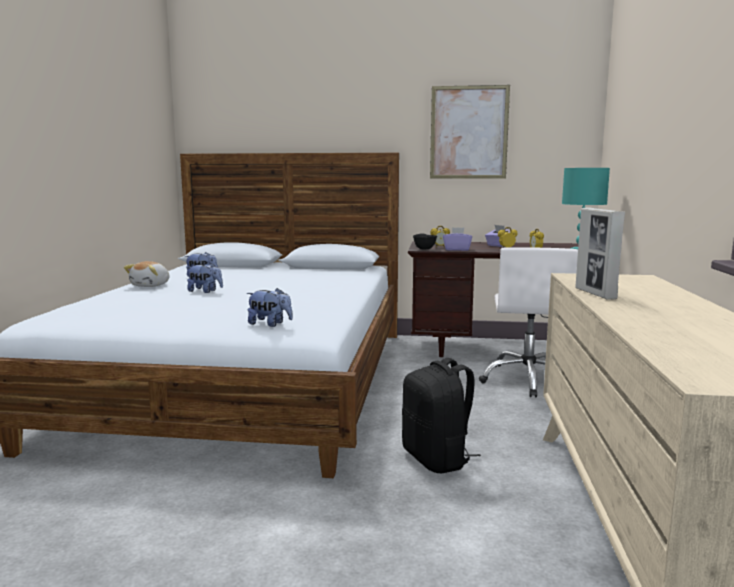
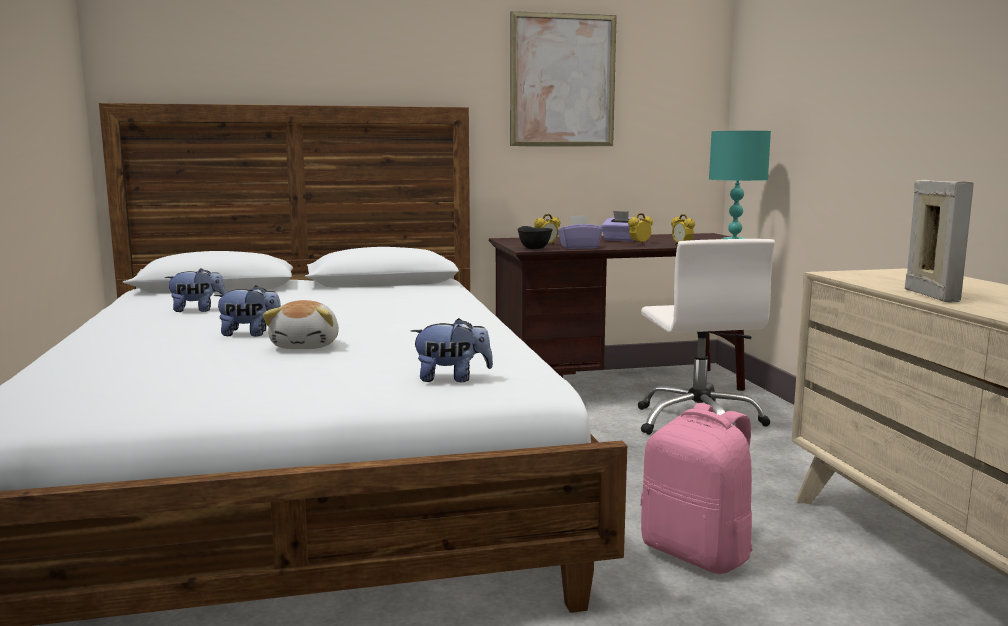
camera: 20 degrees left, 0 degrees up
(151, 285) = (131, 331): plush toy -> plush toy (307, 346)
(437, 459) = (698, 553): black backpack -> pink backpack
(595, 294) = (931, 296): picture frame -> picture frame turned 150 degrees counterclockwise

